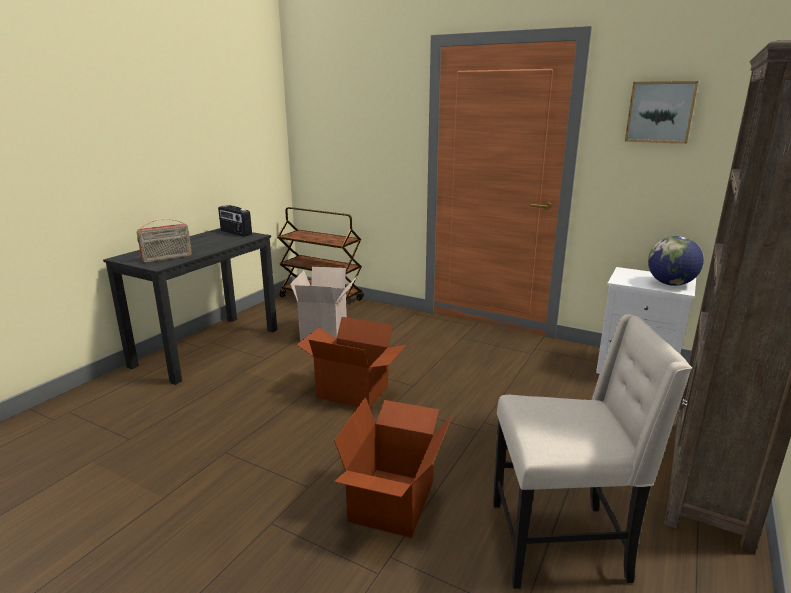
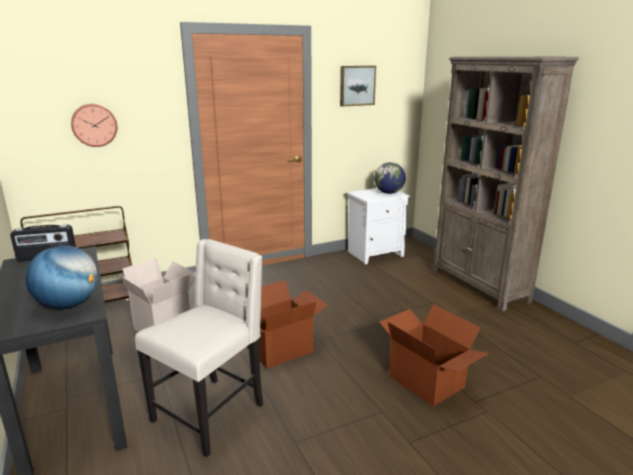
camera: 55 degrees left, 0 degrees up
(167, 258) = (68, 305): radio -> globe
(350, 138) = (94, 125): none -> wall clock
(561, 542) = (497, 342): beige chair -> beige chair (211, 412)

